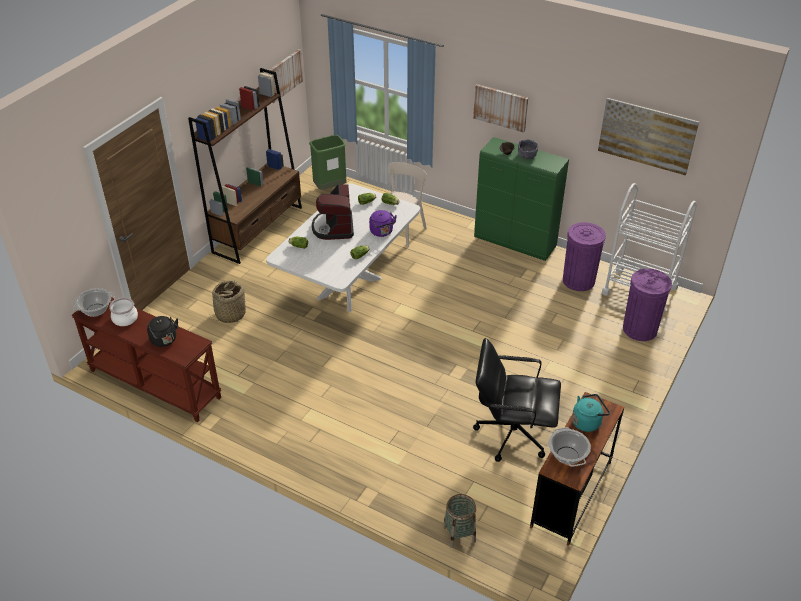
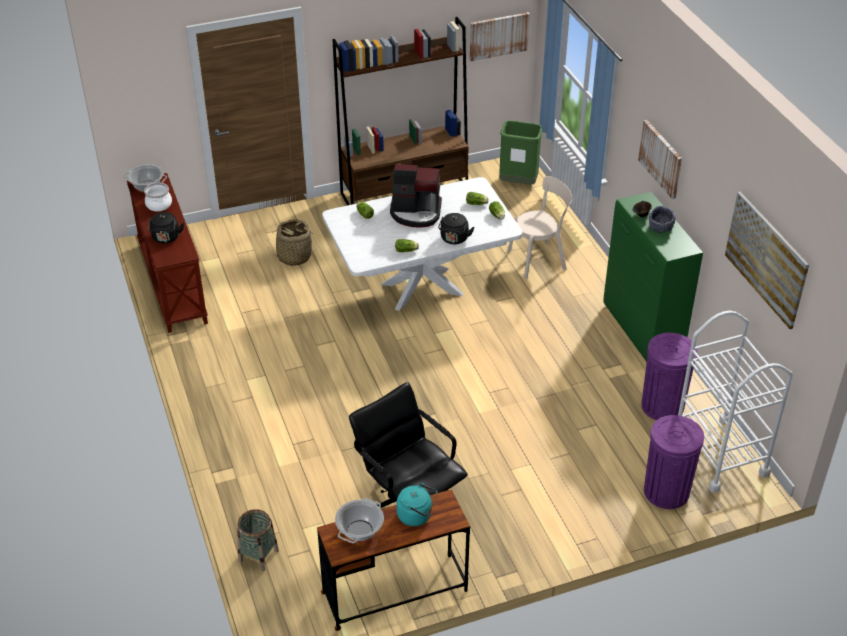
camera: 40 degrees right, 0 degrees up
(334, 227) = (416, 212): coffee machine -> coffee machine turned 120 degrees counterclockwise
(382, 232) = (454, 239): purple kettle -> black kettle

